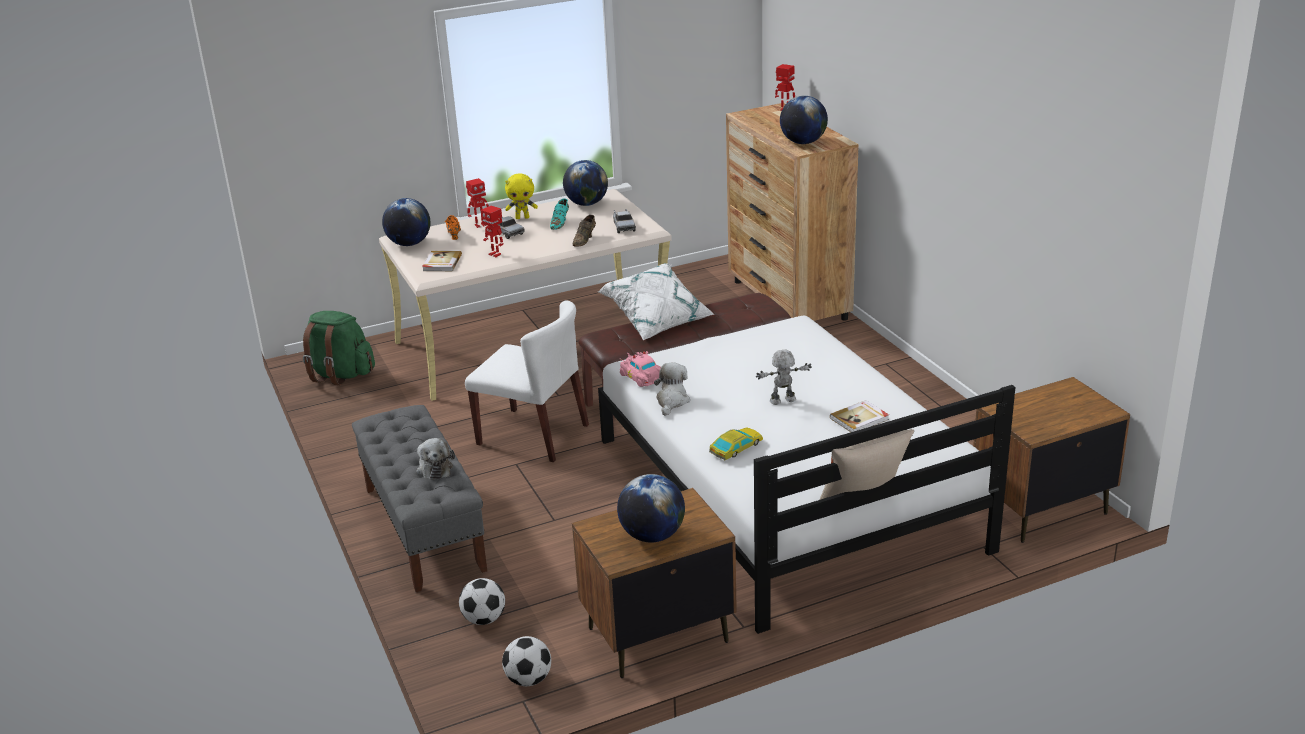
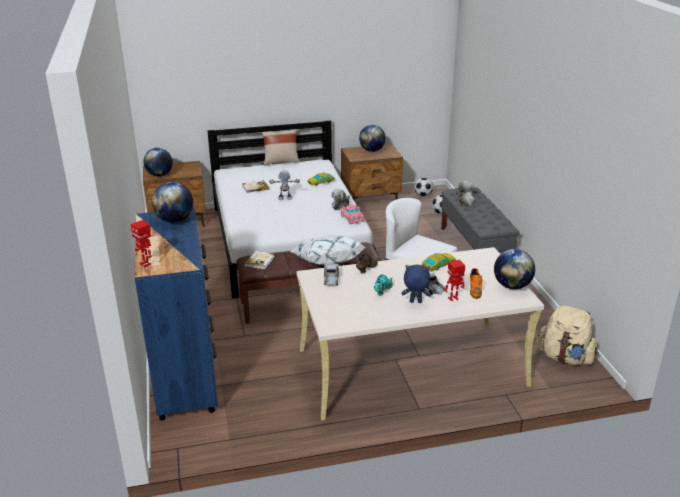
camera: 170 degrees left, 0 degrees up
(340, 375) = (565, 357): green backpack -> beige backpack
(441, 263) = (480, 262): book -> book (260, 261)
(495, 254) = (438, 265): toy robot -> toy car
(522, 217) = (415, 302): yellow plush toy -> blue plush toy
(586, 204) = (354, 311): globe -> globe (159, 175)
(788, 300) = (185, 377): brown dresser -> blue dresser

